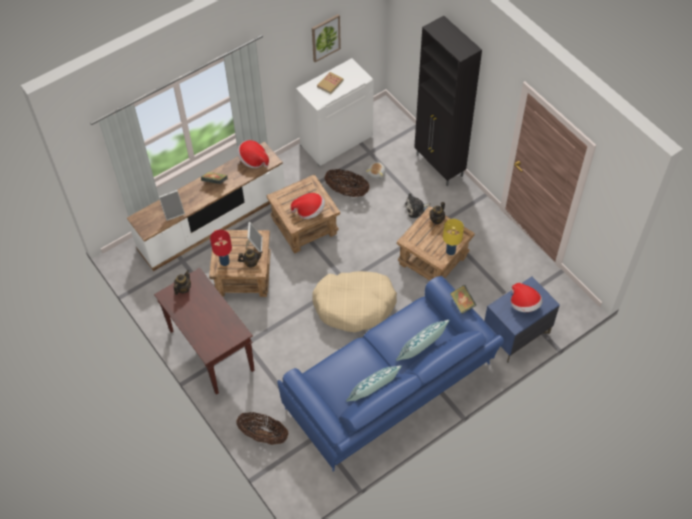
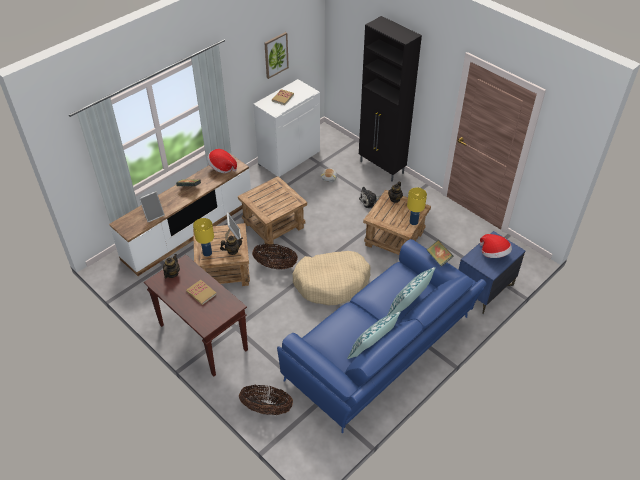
camera: 10 degrees left, 10 degrees down
(209, 314) = (201, 293): none -> book
(224, 261) = (207, 253): red table lamp -> yellow table lamp
(309, 211) = (279, 204): hat -> none
(347, 191) = (306, 194): basket -> basket (275, 265)

